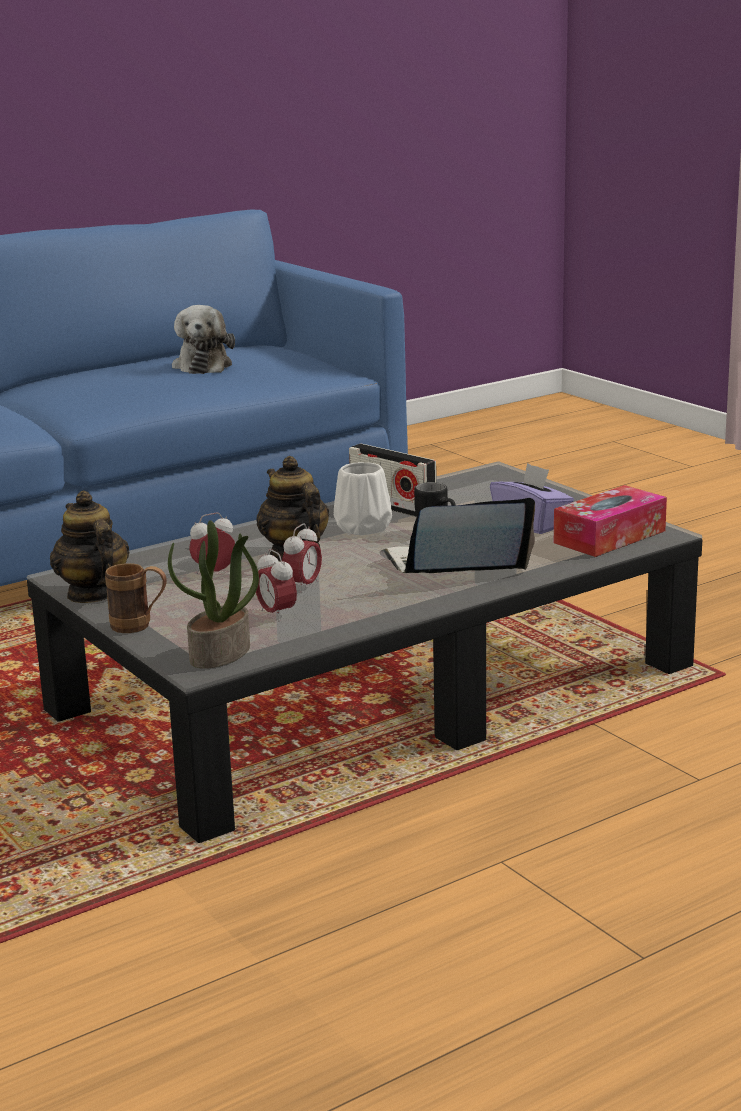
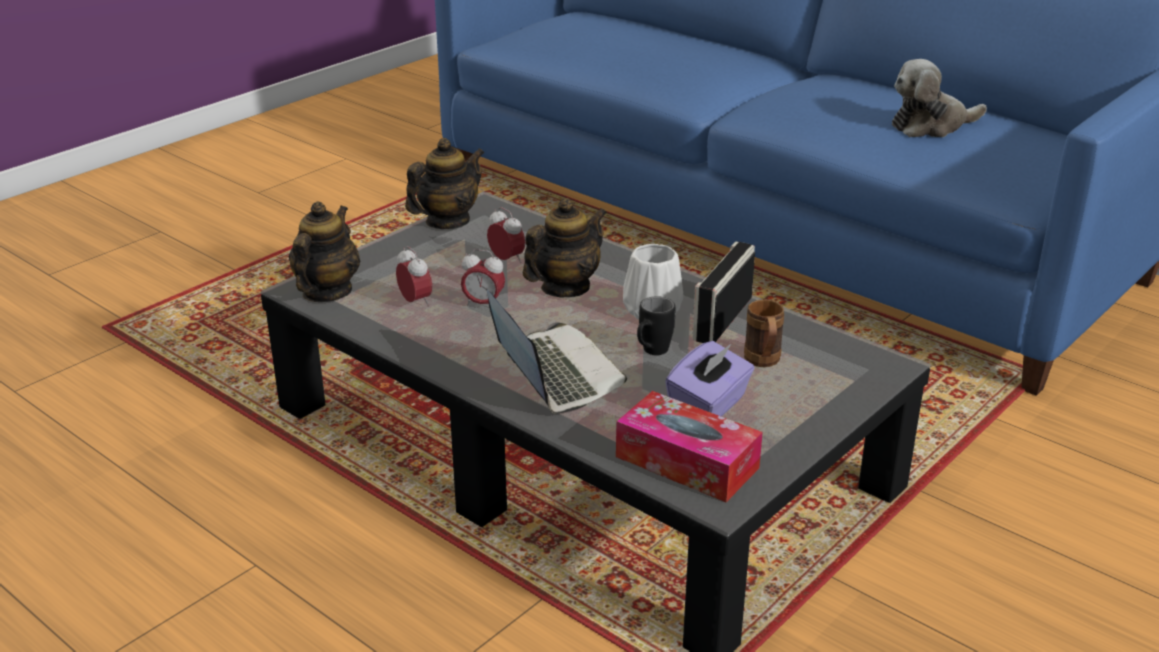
camera: 75 degrees right, 10 degrees up
(139, 626) = (381, 251): brown mug -> brown mug (763, 363)
(220, 654) = (326, 292): potted plant -> teapot
(276, 614) = (415, 302): alarm clock -> alarm clock turned 105 degrees clockwise

